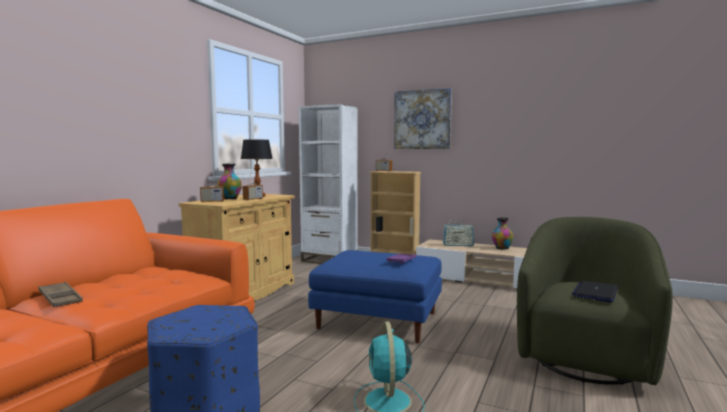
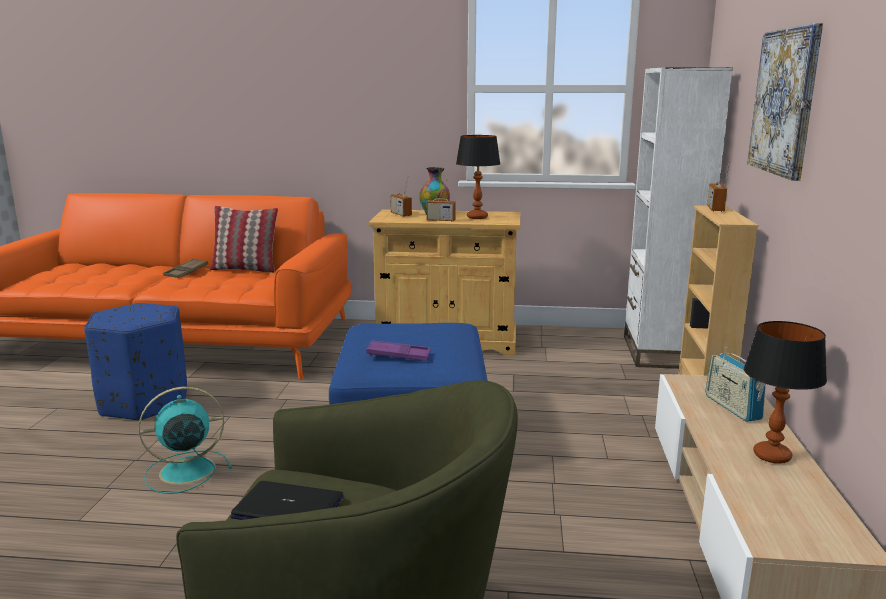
camera: 70 degrees right, 10 degrees up
(109, 279) = (245, 269): none -> pillow
(501, 248) = (772, 456): vase -> table lamp

